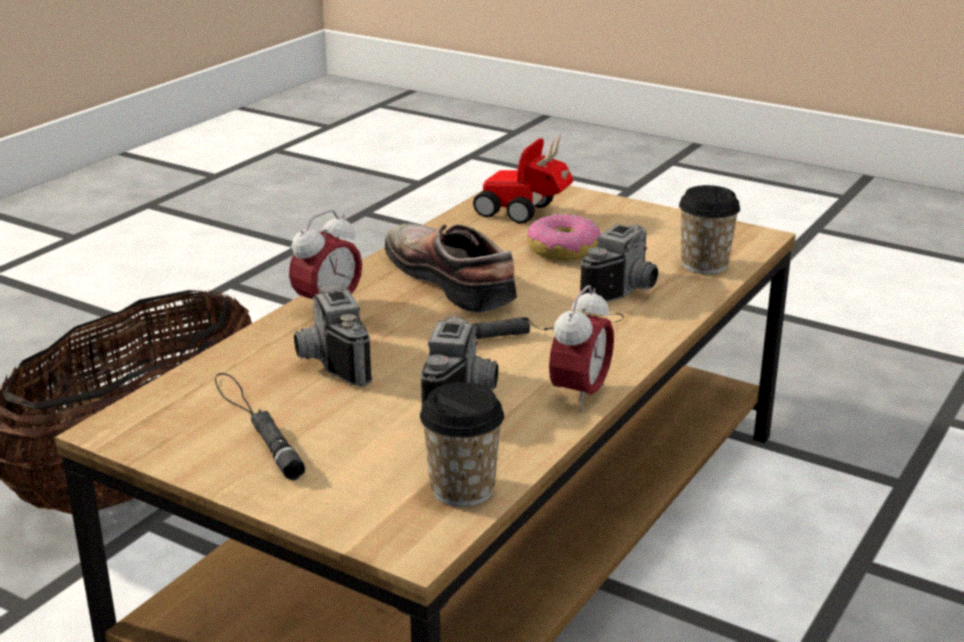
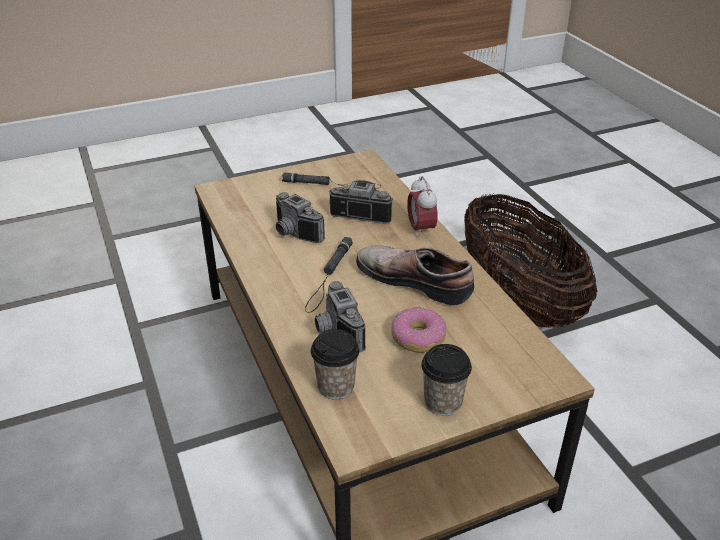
camera: 125 degrees right, 10 degrees up
(455, 279) = (416, 279): shoe -> shoe turned 150 degrees counterclockwise
(462, 489) = (231, 208): cup -> cup (443, 402)
(525, 213) = (497, 352): toy car -> none
(580, 395) = (255, 263): alarm clock -> none

